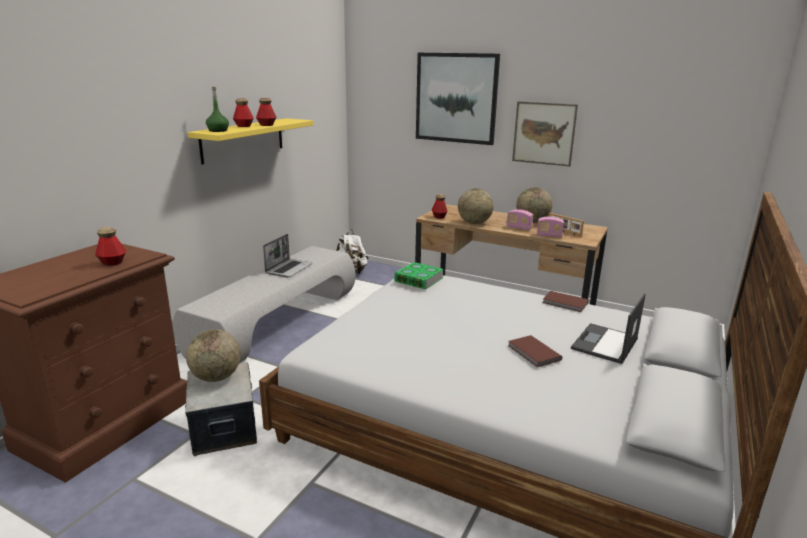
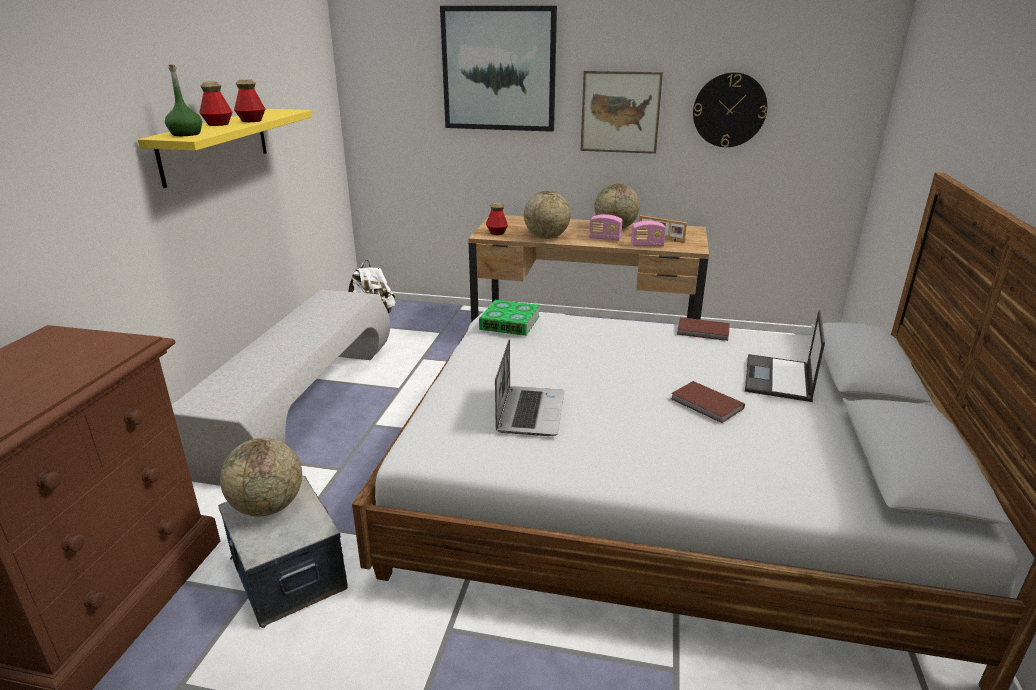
camera: 15 degrees left, 5 degrees up
(112, 262) = (78, 363): bottle -> none
(289, 269) = (305, 327): laptop -> laptop (529, 412)
(630, 136) = (729, 110): none -> wall clock

